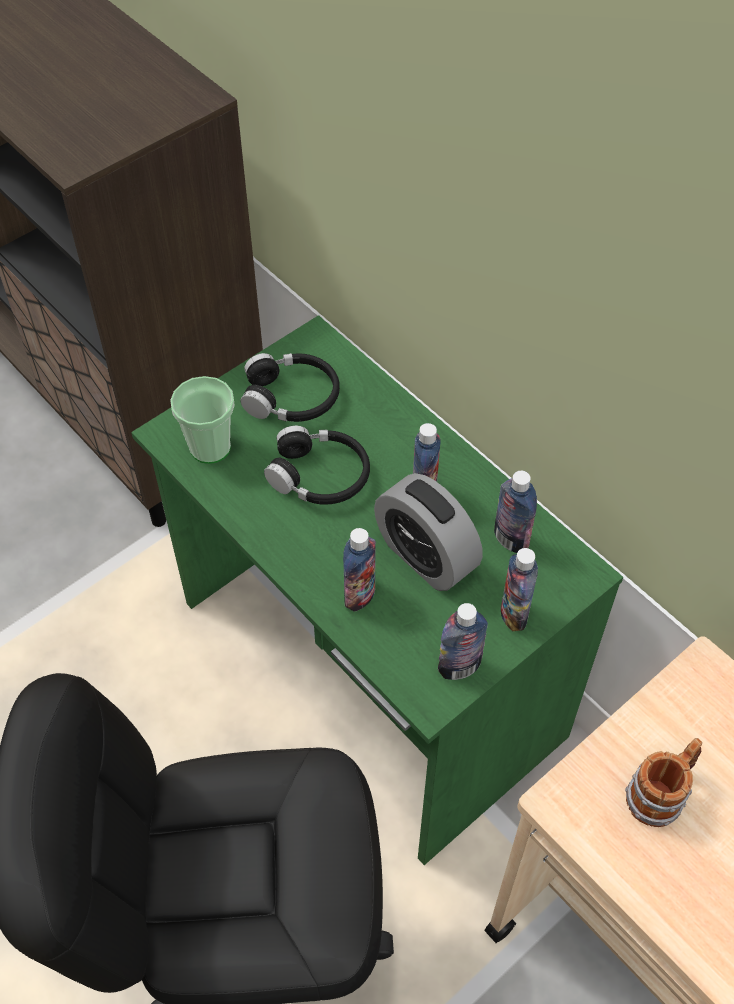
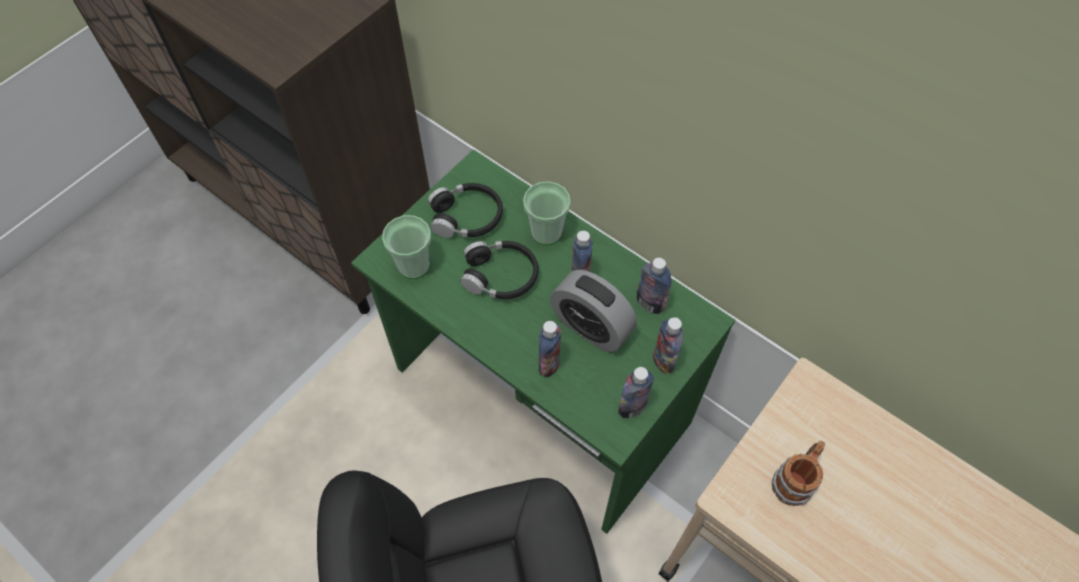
camera: 10 degrees left, 5 degrees up
(391, 430) = (546, 232): none -> cup

